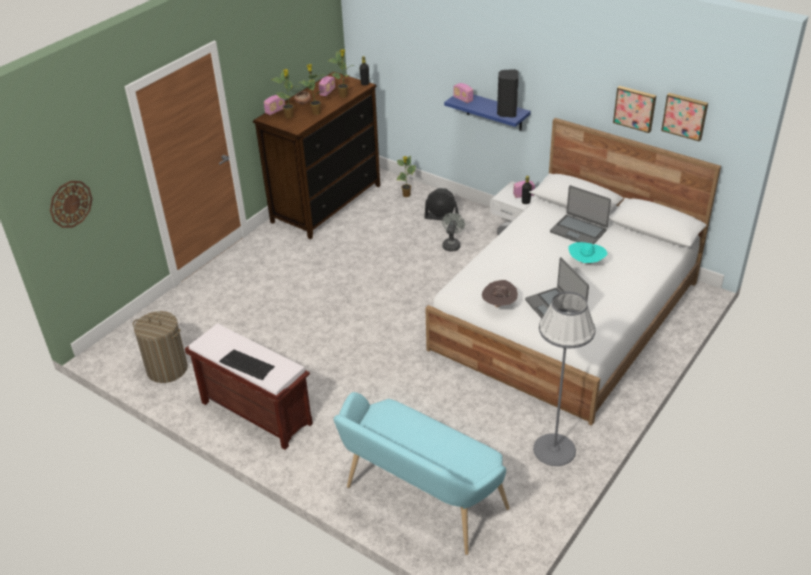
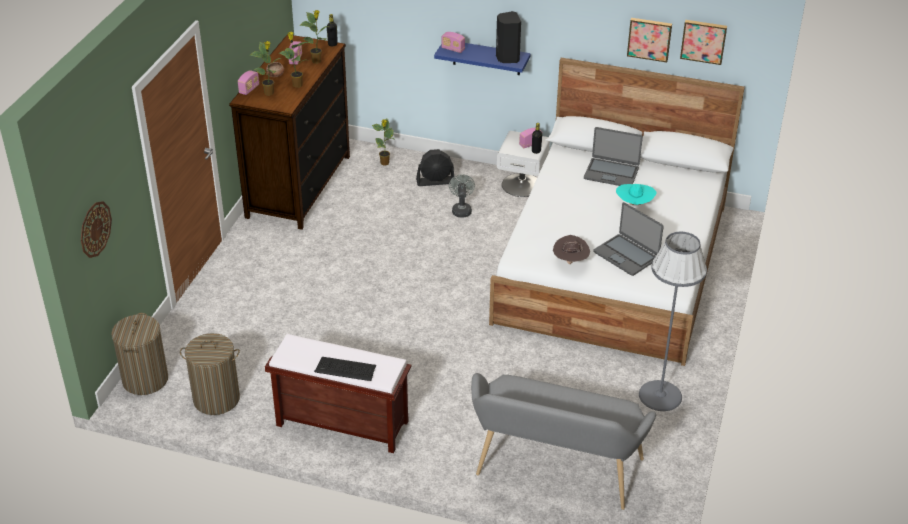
camera: 20 degrees left, 0 degrees up
(122, 341) = (145, 379): none -> laundry basket
(419, 501) = (555, 472): turquoise bench -> grey bench

